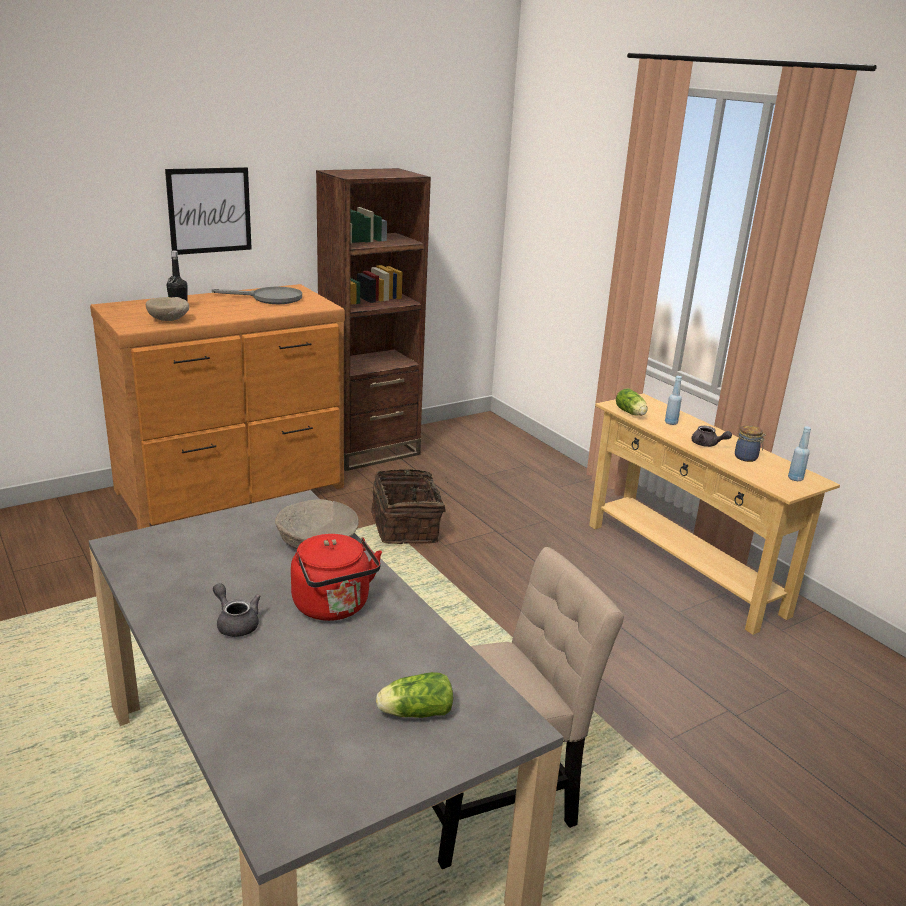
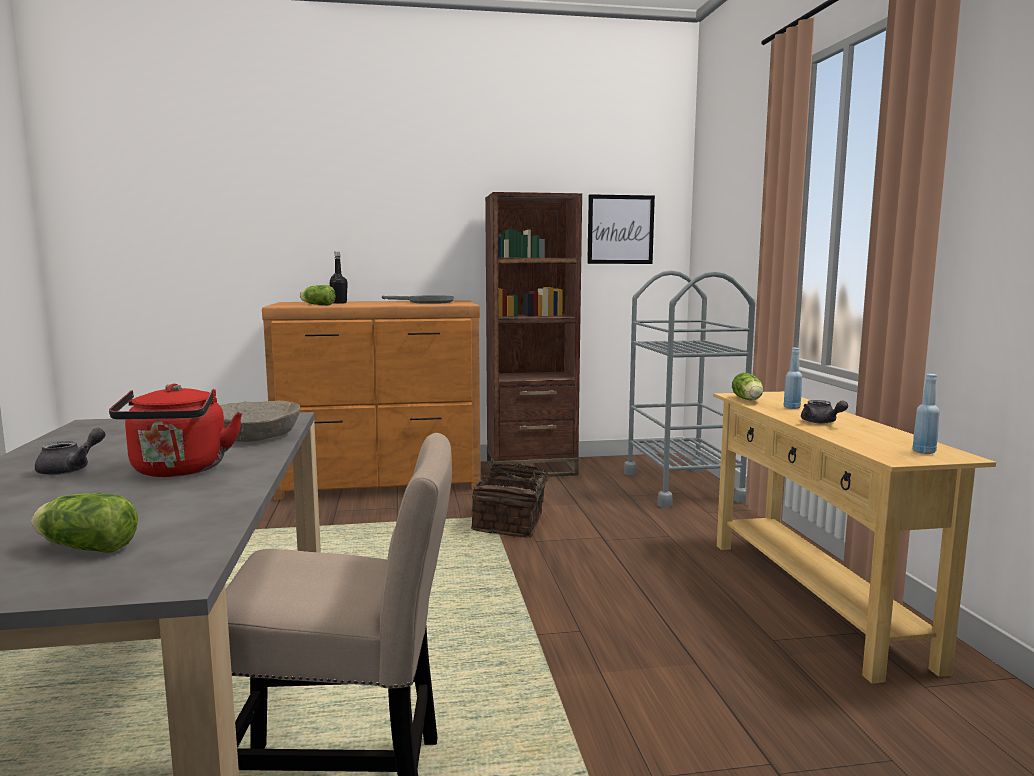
camera: 25 degrees right, 15 degrees down
(169, 320) = (317, 305): beige bowl -> lettuce
(209, 210) = (388, 230): picture -> picture (620, 229)
(235, 623) = (71, 469): grey teapot -> grey teapot turned 45 degrees clockwise
(520, 457) = (682, 486): none -> grey cart
(747, 458) = (867, 433): jar -> none

